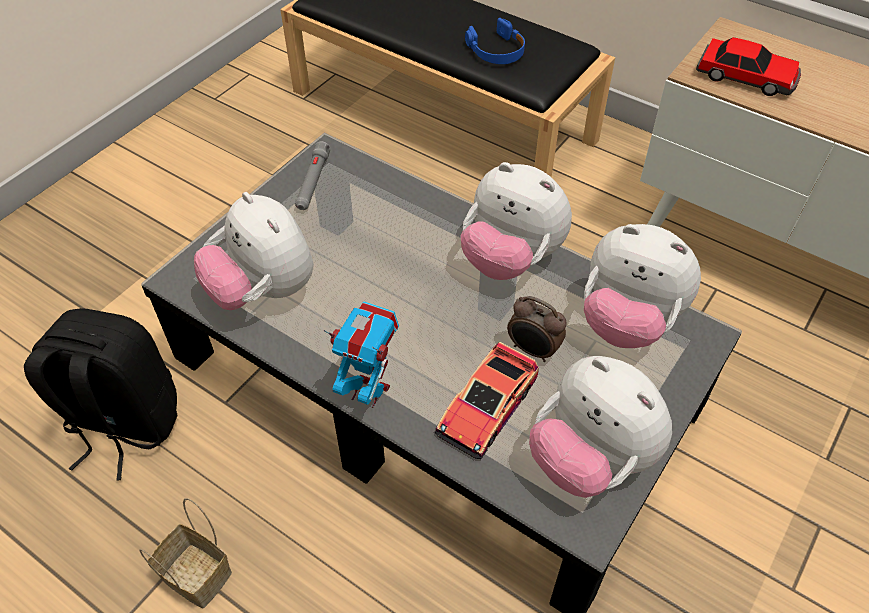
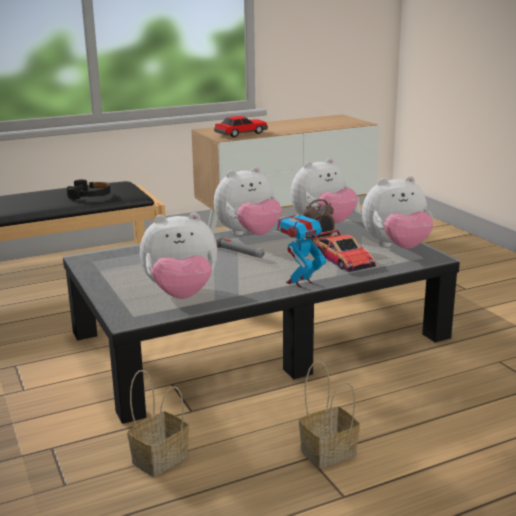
camera: 60 degrees left, 30 degrees down
(124, 424) = (159, 460): black backpack -> basket
(313, 182) = (105, 266): grey flashlight -> grey flashlight (237, 252)
(497, 51) = (90, 195): blue headphones -> black headphones

